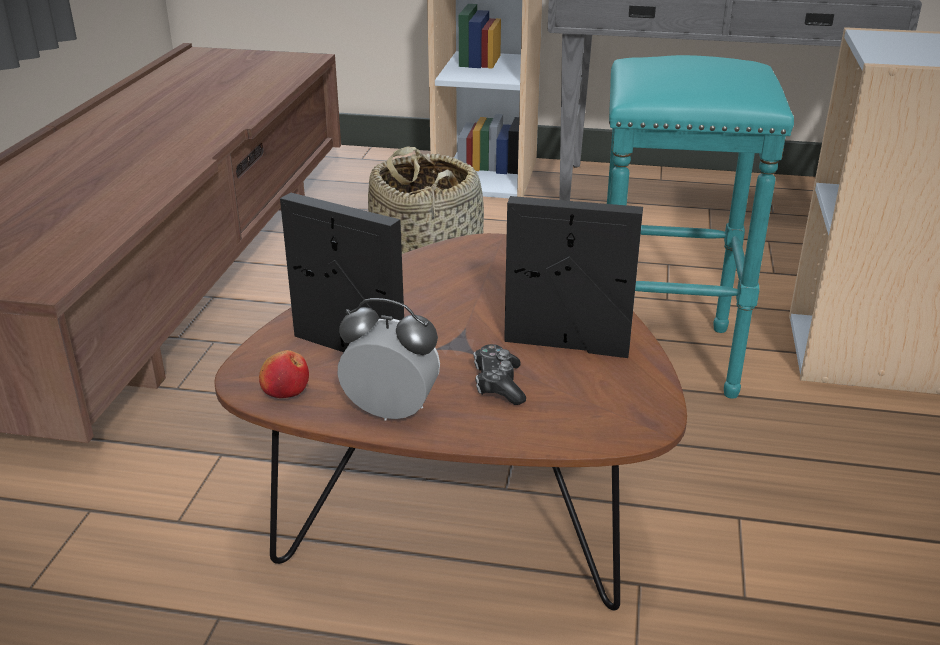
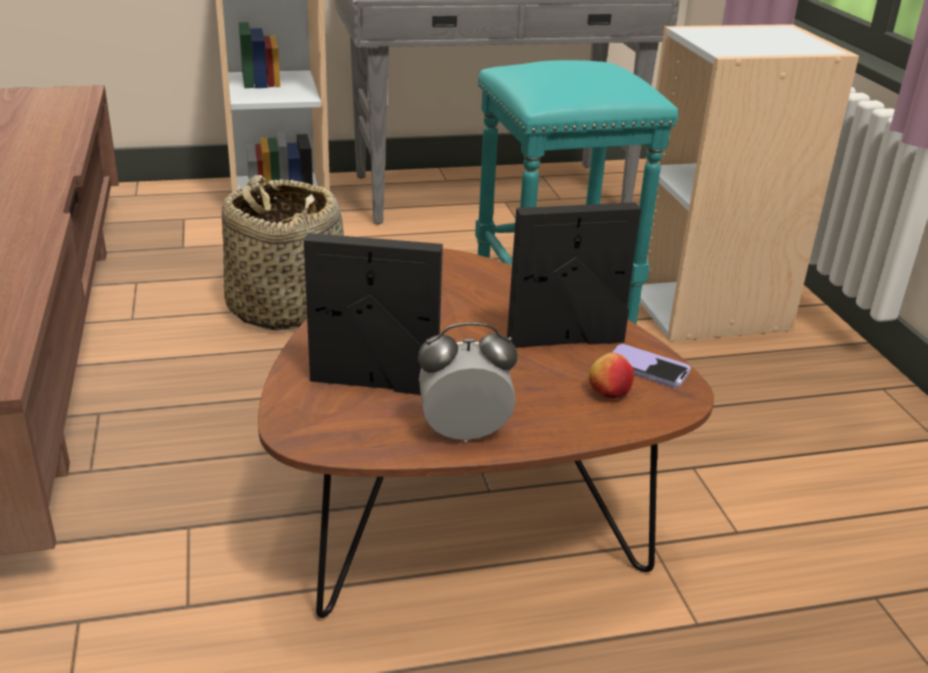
camera: 25 degrees left, 0 degrees up
(285, 391) = (348, 436): apple -> apple (609, 392)
(498, 384) = (537, 387): game controller -> none
(630, 389) = (647, 368): none -> phone

